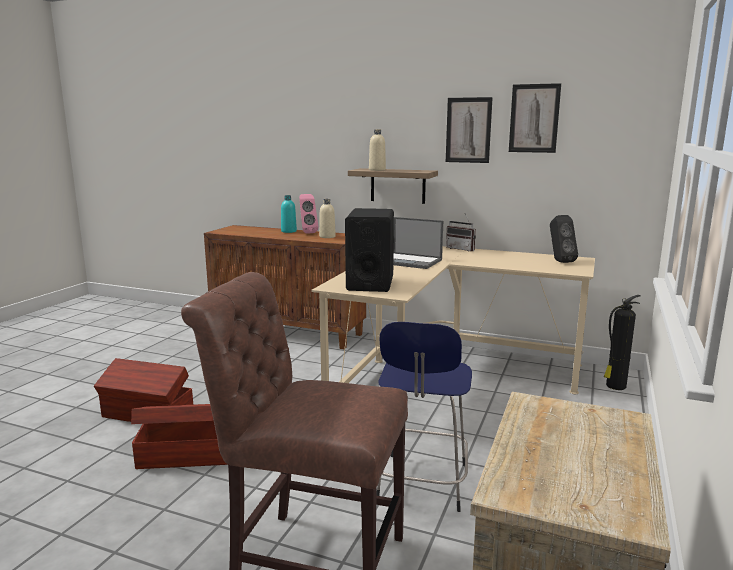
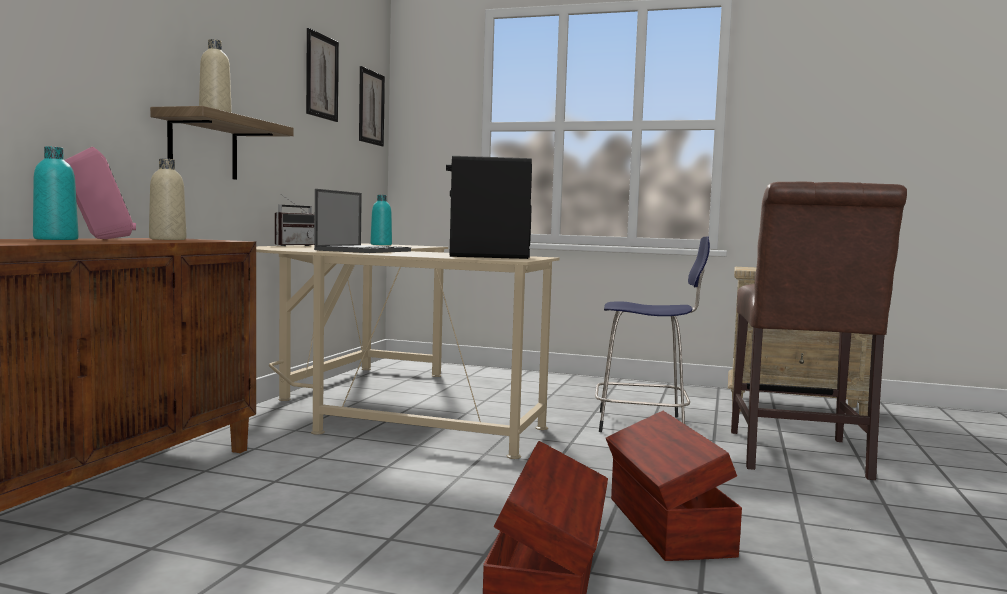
camera: 95 degrees left, 10 degrees down
(468, 130) = (274, 75): picture -> picture (371, 107)
(559, 261) = (381, 244): black speaker -> turquoise bottle
(615, 386) = (423, 366): fire extinguisher -> none

